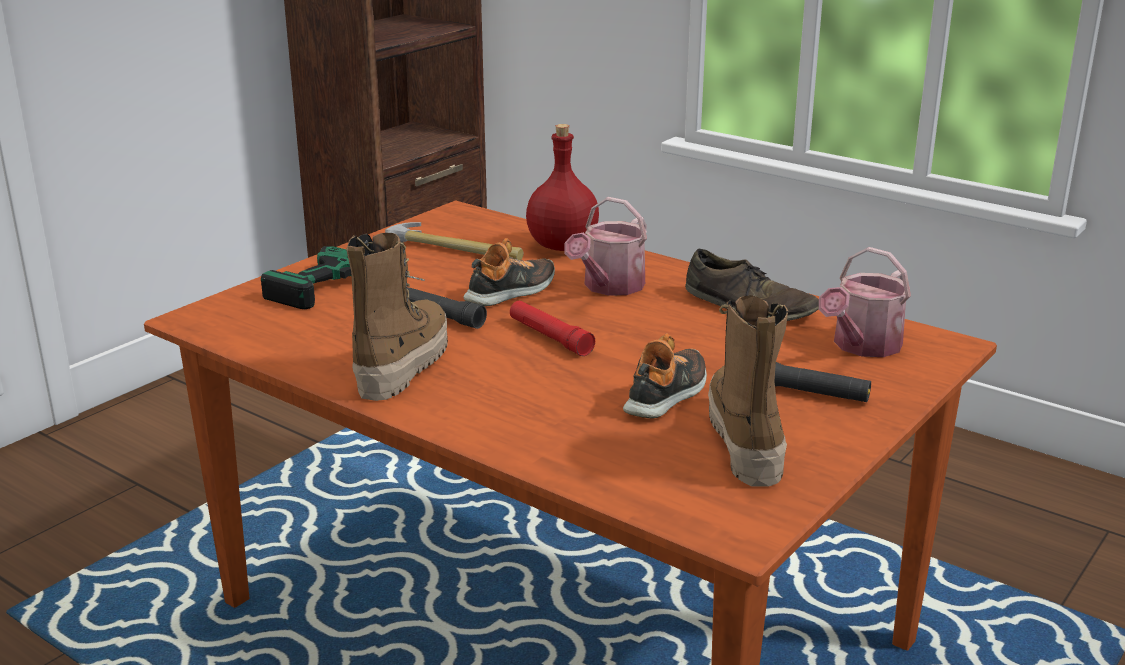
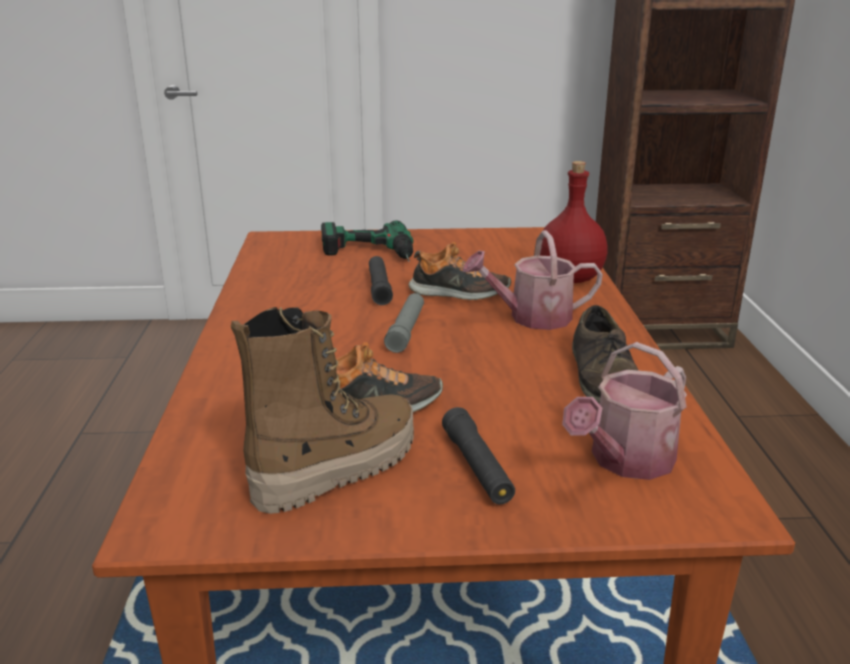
camera: 50 degrees right, 0 degrees up
(401, 365) = (287, 305): boot -> none
(453, 250) = (490, 254): hammer -> none
(550, 337) = (406, 330): red flashlight -> grey flashlight
(862, 346) = (625, 461): watering can -> watering can turned 45 degrees counterclockwise

